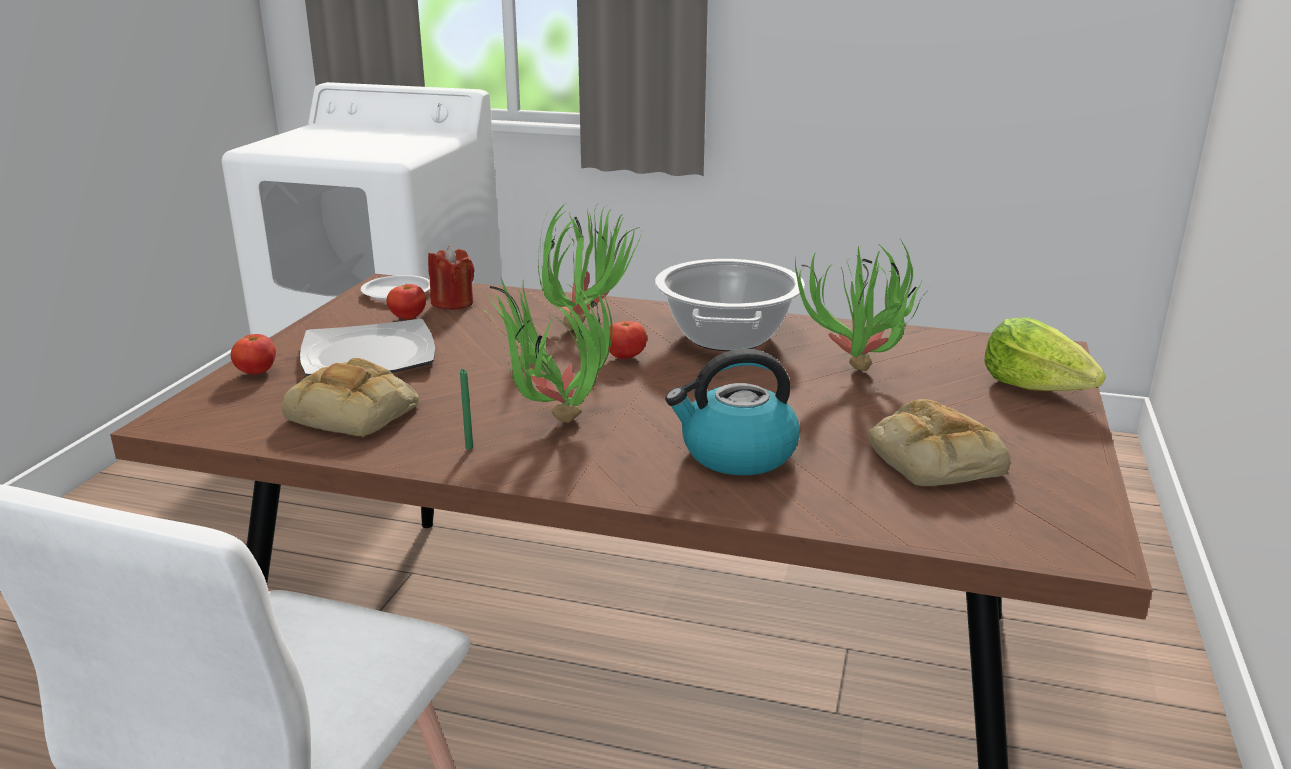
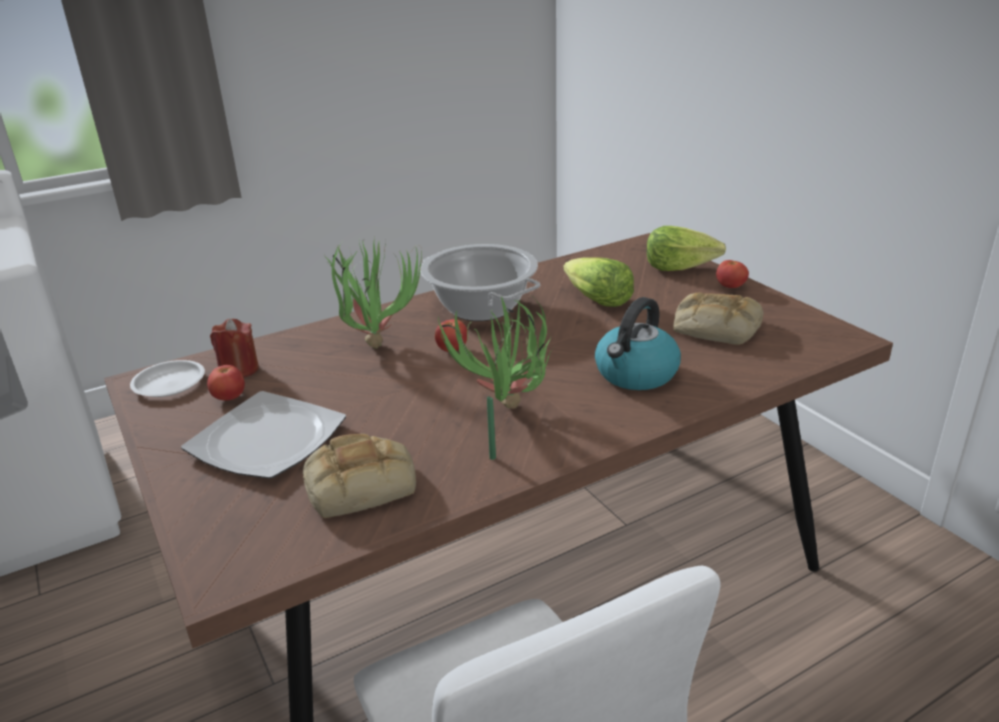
camera: 45 degrees left, 5 degrees up
(256, 373) = (201, 503): tomato -> tomato (730, 287)
(857, 377) = (596, 300): potted plant -> lettuce

